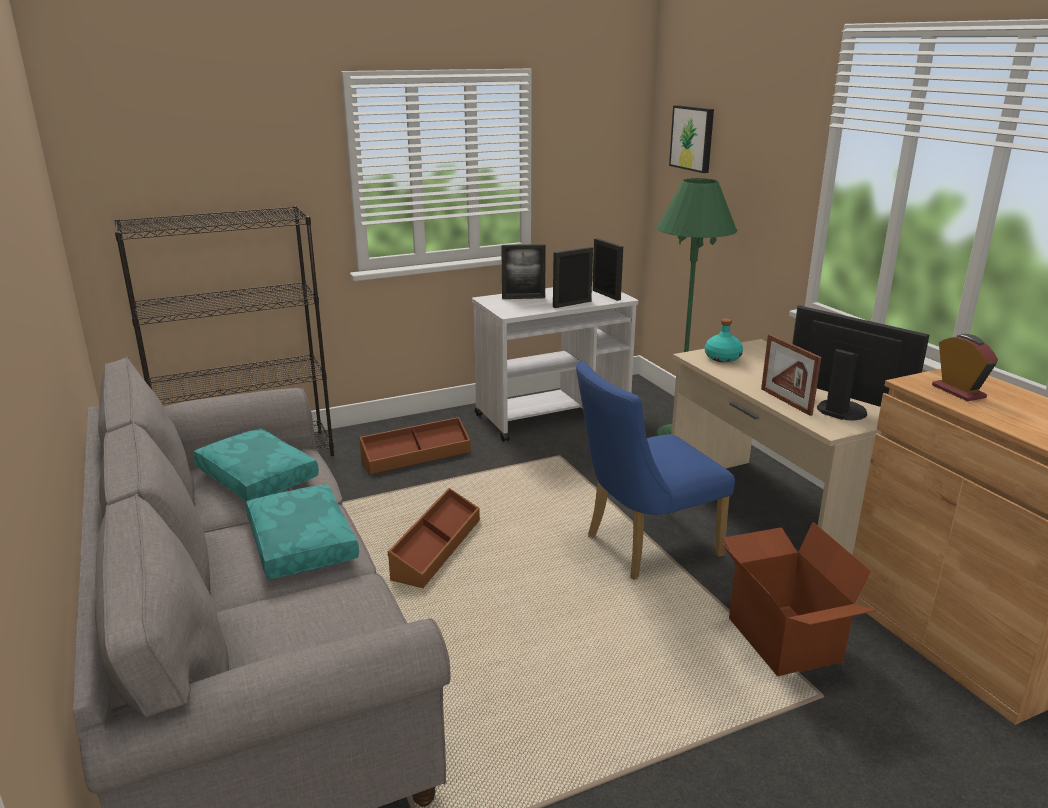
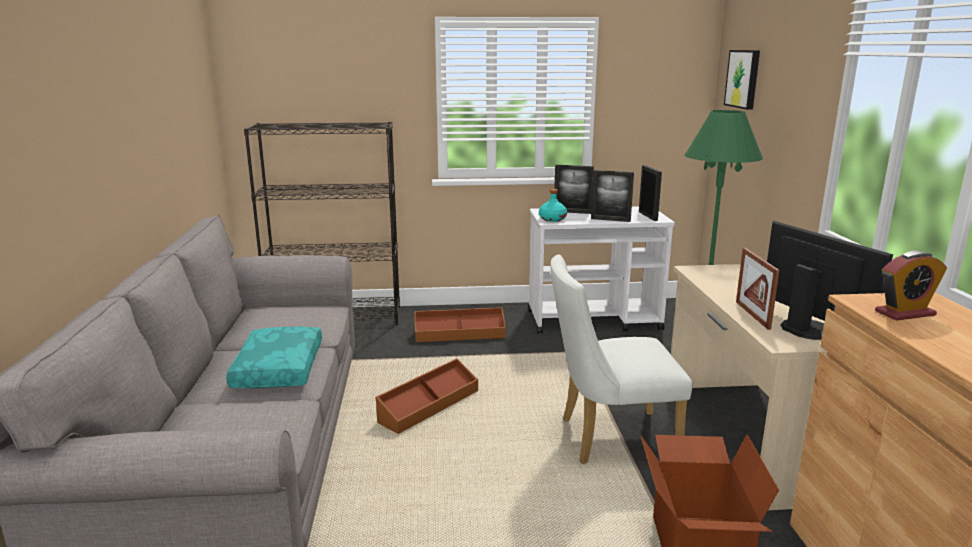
camera: 20 degrees right, 5 degrees down
(255, 477) = (283, 318): turquoise pillow -> none
(572, 304) = (610, 220): picture frame -> picture frame turned 150 degrees counterclockwise
(643, 547) = (608, 439): blue chair -> white chair
(722, 358) = (719, 273): turquoise bottle -> turquoise bottle (552, 219)
(958, 391) = (905, 313): alarm clock -> alarm clock turned 75 degrees clockwise

